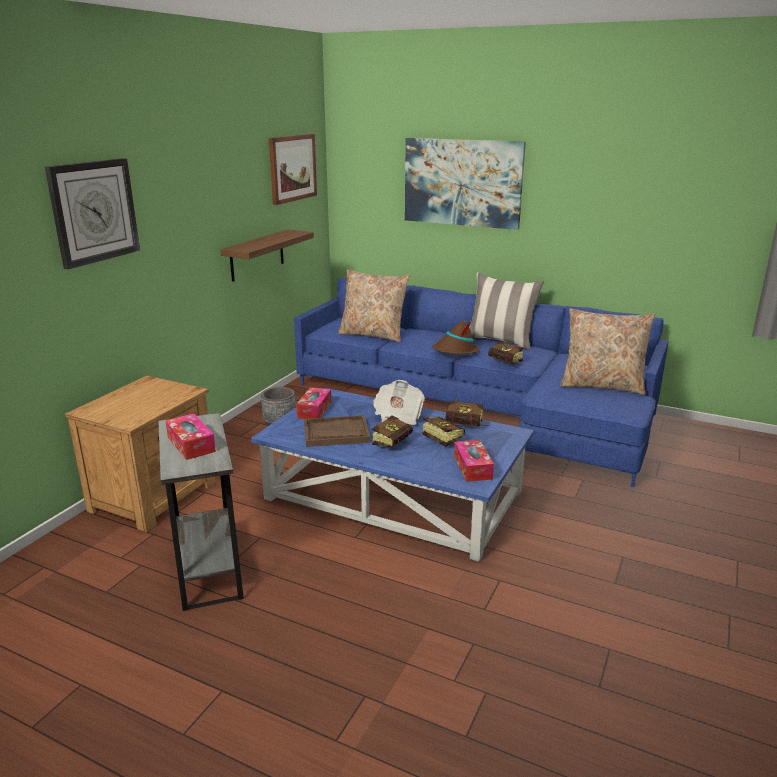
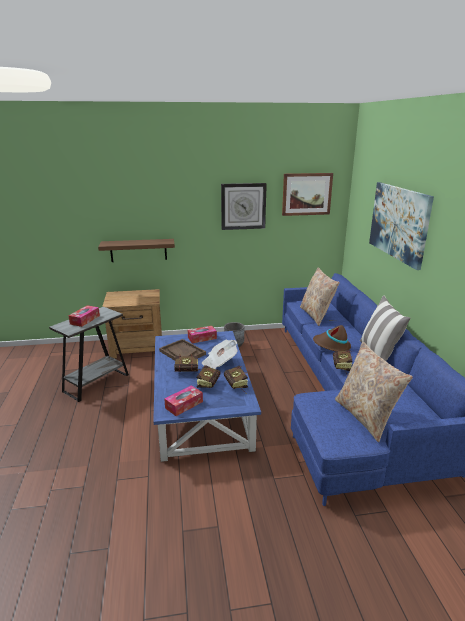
camera: 55 degrees right, 0 degrees up
(94, 211) = (137, 203): wall clock -> wall clock (243, 206)
(257, 255) = (261, 243): shelf -> shelf (138, 250)

